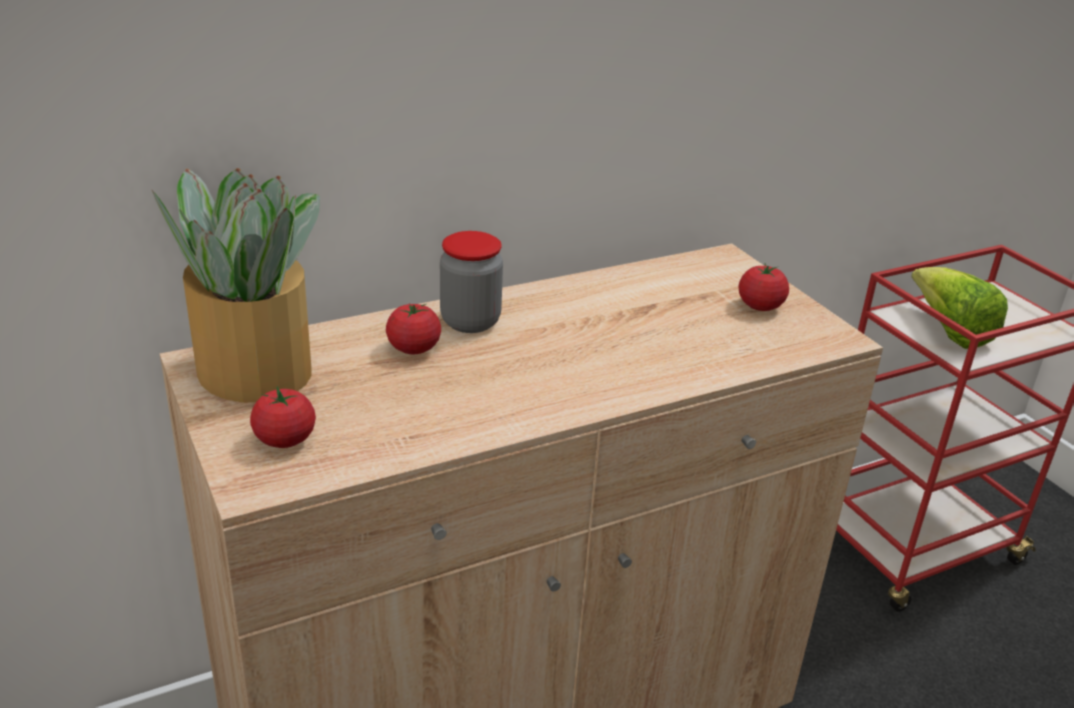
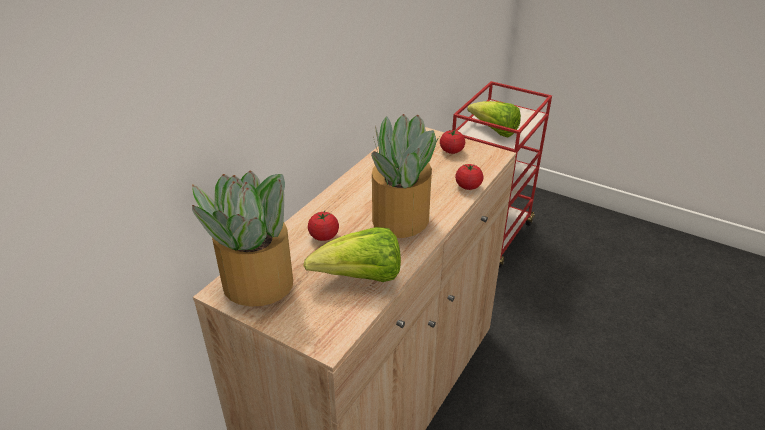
camera: 30 degrees left, 5 degrees up
(285, 439) = (316, 313): tomato -> tomato (468, 186)
(401, 423) = (361, 278): none -> lettuce
(470, 322) = (335, 210): jar -> none
(554, 369) = (399, 220): none -> potted plant

